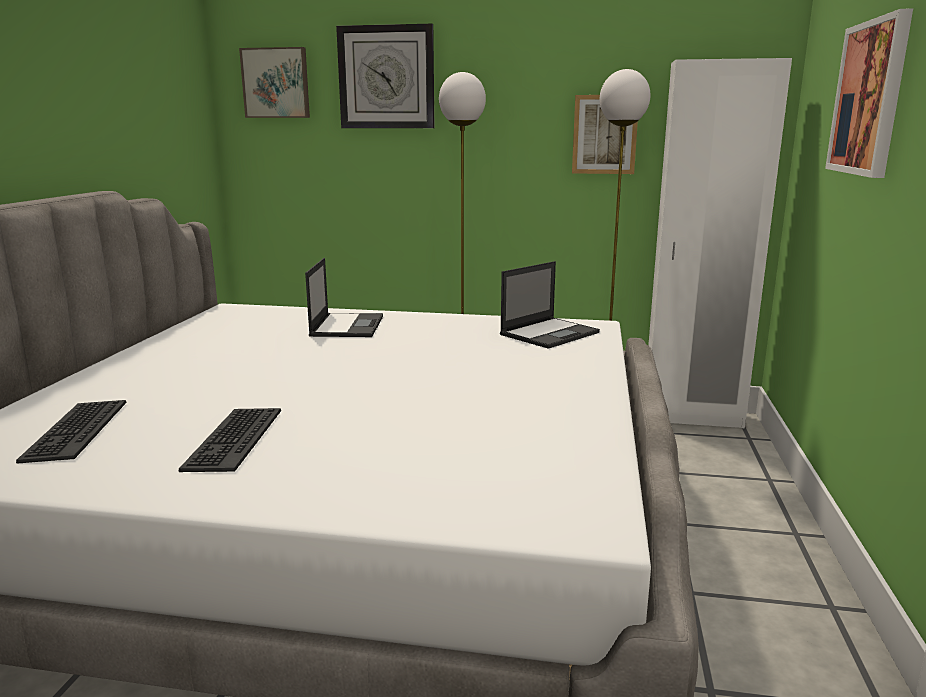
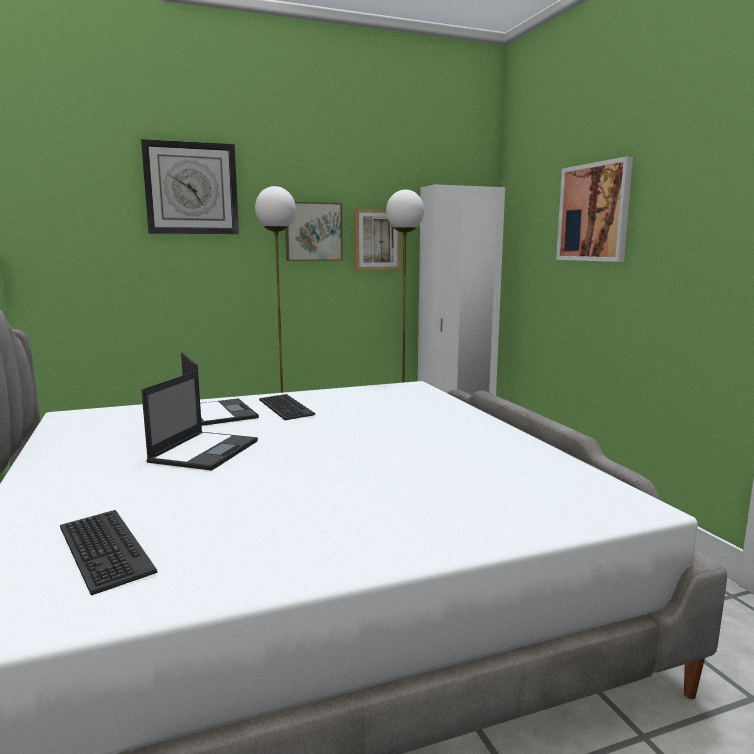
camera: 30 degrees left, 5 degrees down
(233, 439) = (286, 517): keyboard -> keyboard (285, 407)
(276, 83) = (73, 189): picture -> picture (313, 231)
(550, 333) = (393, 395): laptop -> laptop (205, 451)

